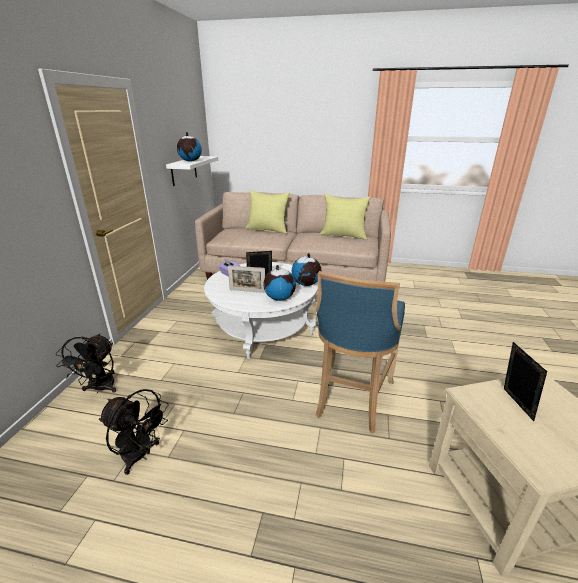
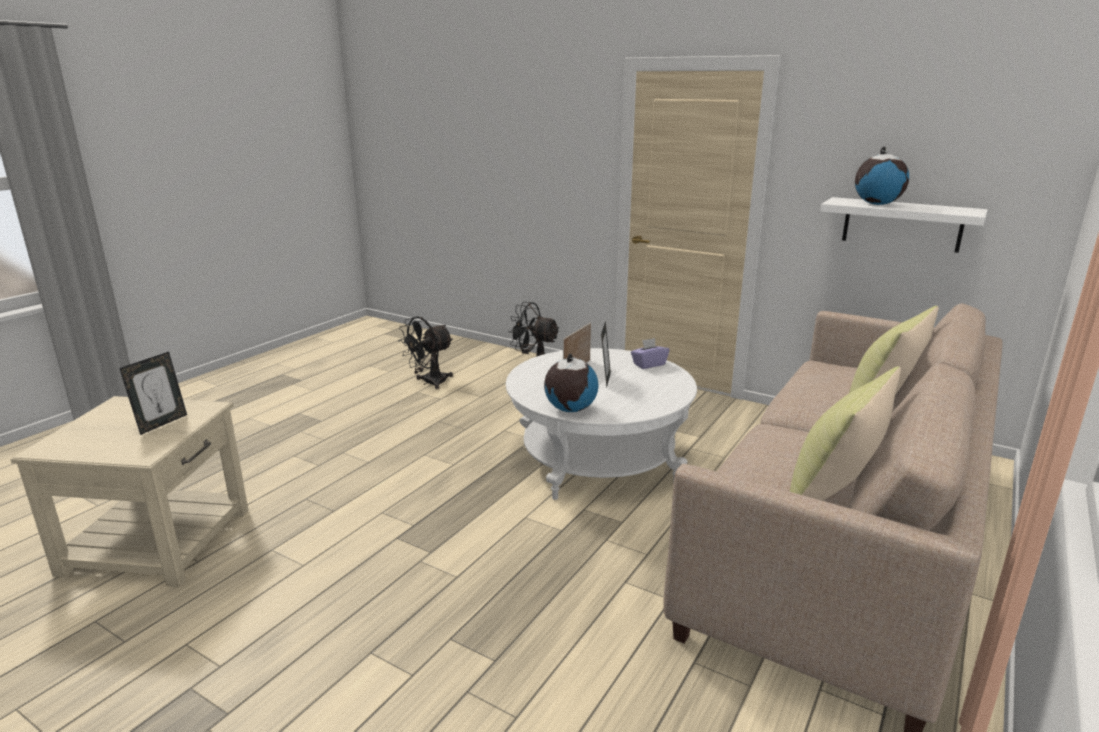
camera: 110 degrees right, 5 degrees down
(279, 298) = (536, 384): globe -> none
(352, 399) = (384, 493): blue stool -> none
(514, 404) = (161, 423): picture frame -> picture frame turned 75 degrees counterclockwise

